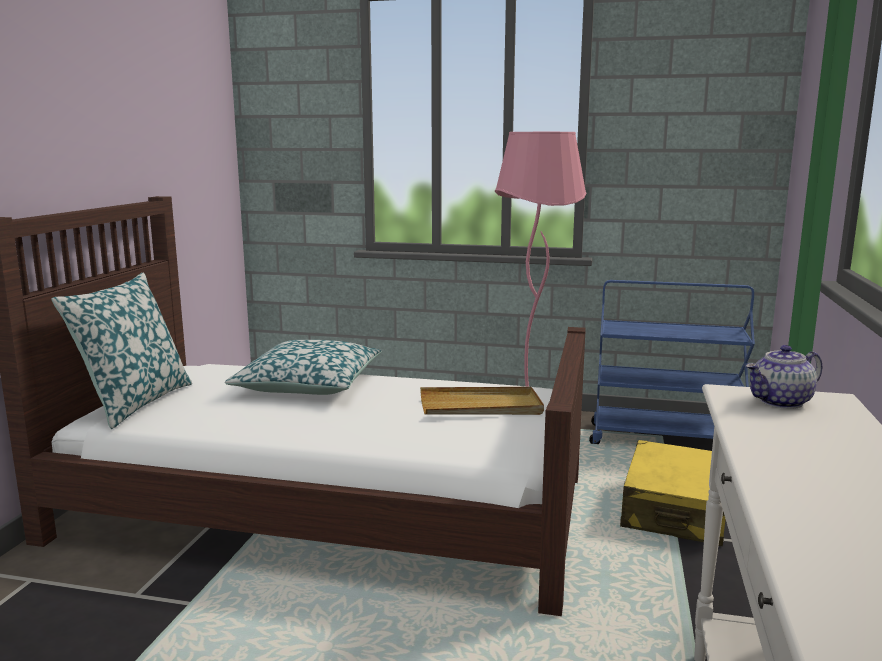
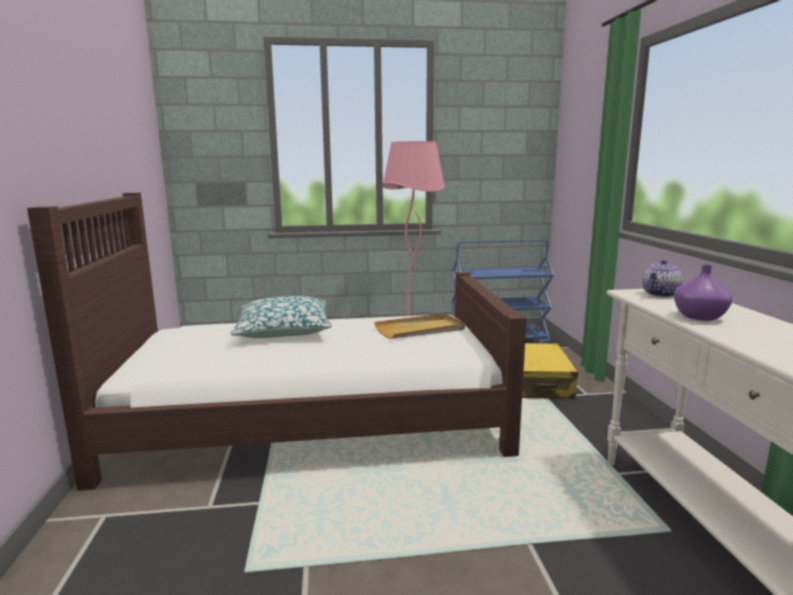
camera: 20 degrees left, 0 degrees up
(134, 403) = (154, 359): pillow -> none
(779, 451) = (699, 317): none -> purple vase

